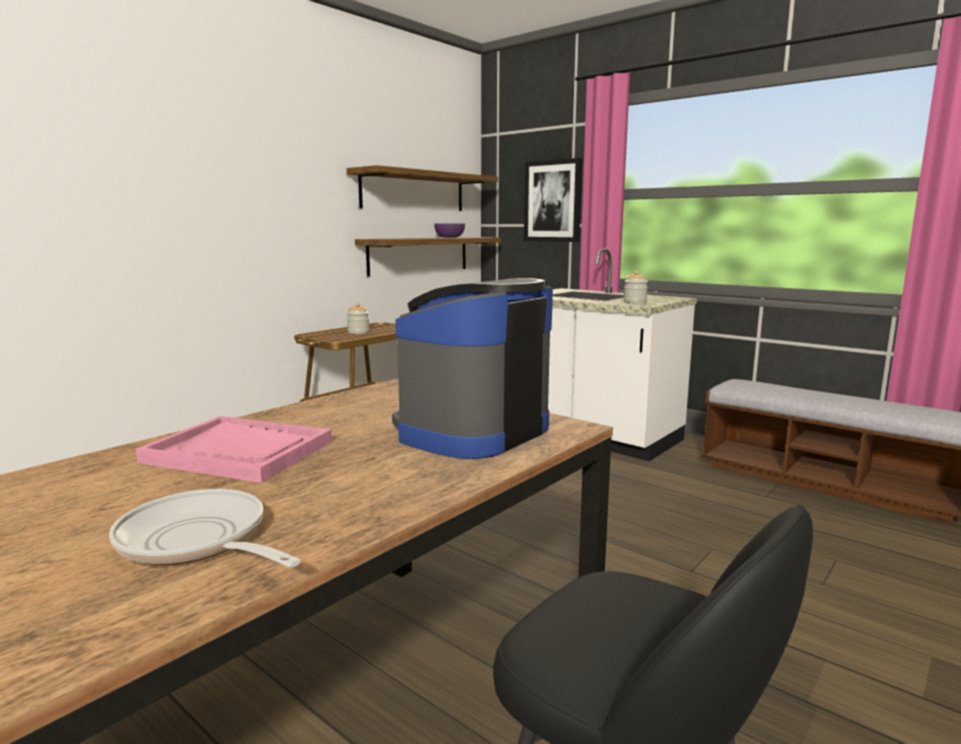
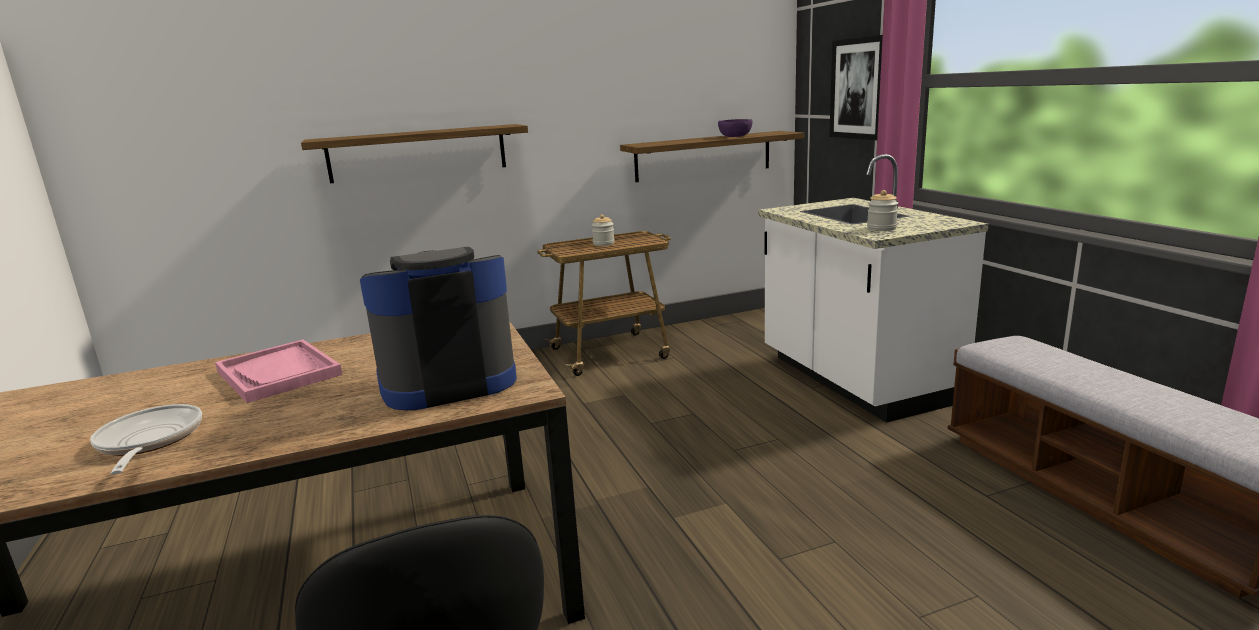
camera: 30 degrees right, 5 degrees up
(413, 191) = (696, 87): shelf -> shelf (418, 153)

